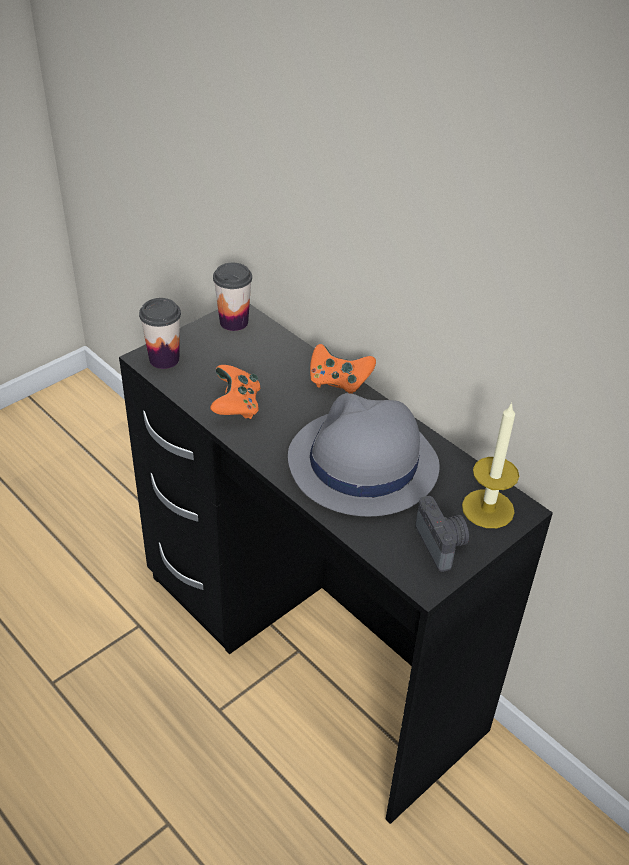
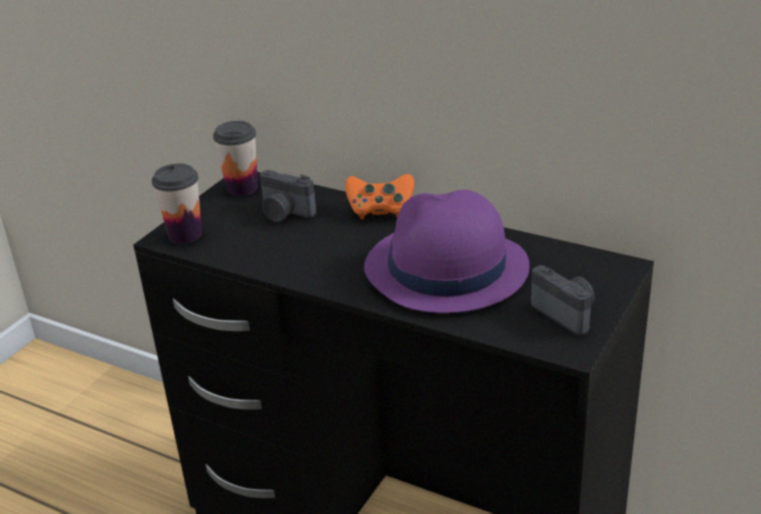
camera: 15 degrees left, 10 degrees down
(236, 406) = (286, 254): orange game controller -> none
(256, 361) = (284, 213): none -> camera
(362, 464) = (445, 269): grey hat -> purple hat
(488, 509) = (591, 273): candle -> none

